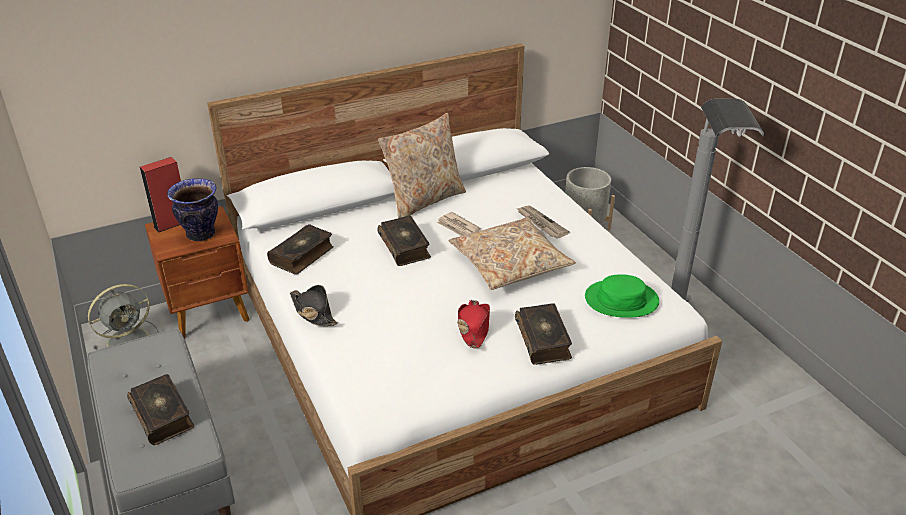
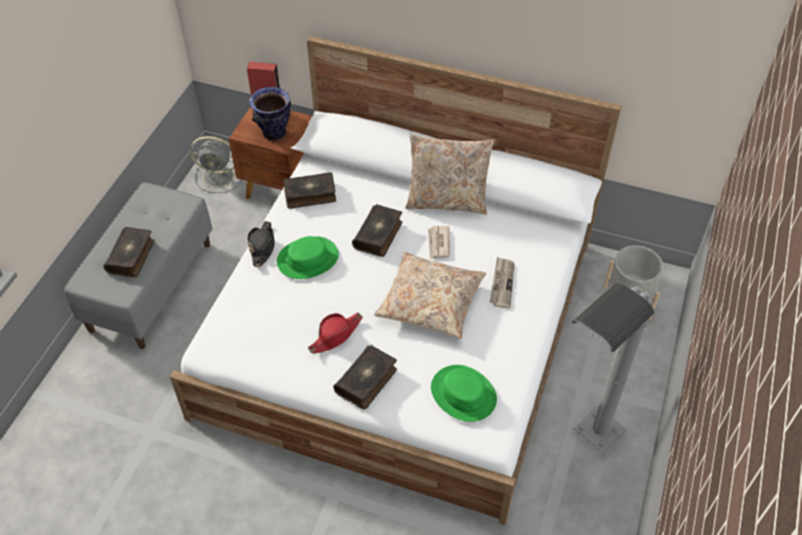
camera: 45 degrees right, 15 degrees up
(368, 295) = (307, 258): none -> green hat

